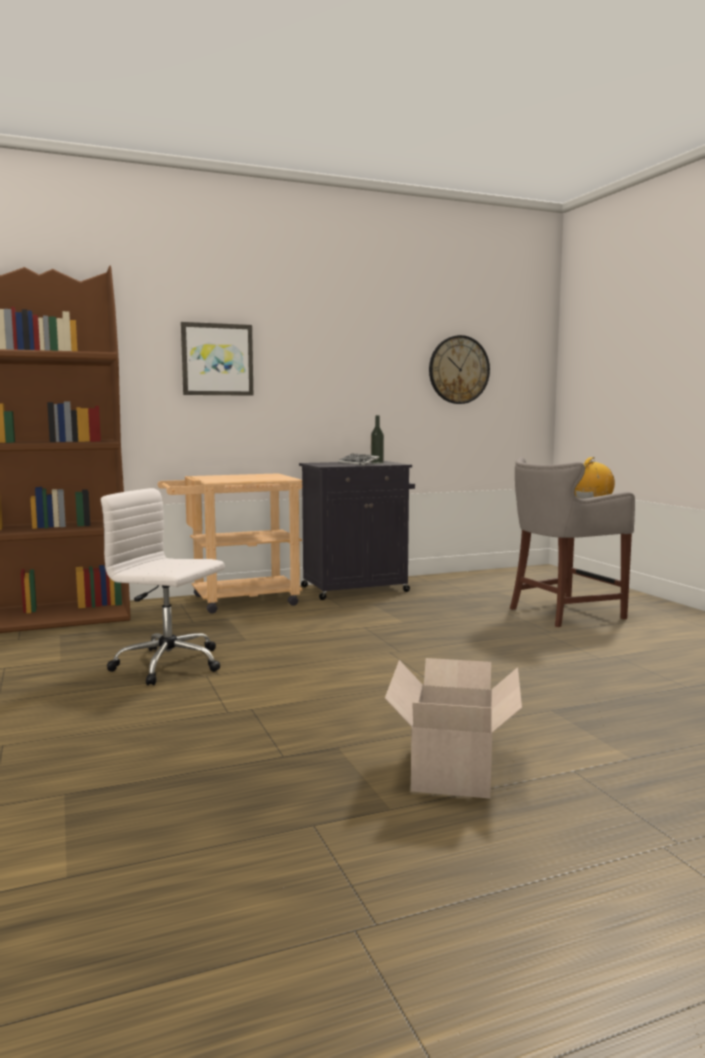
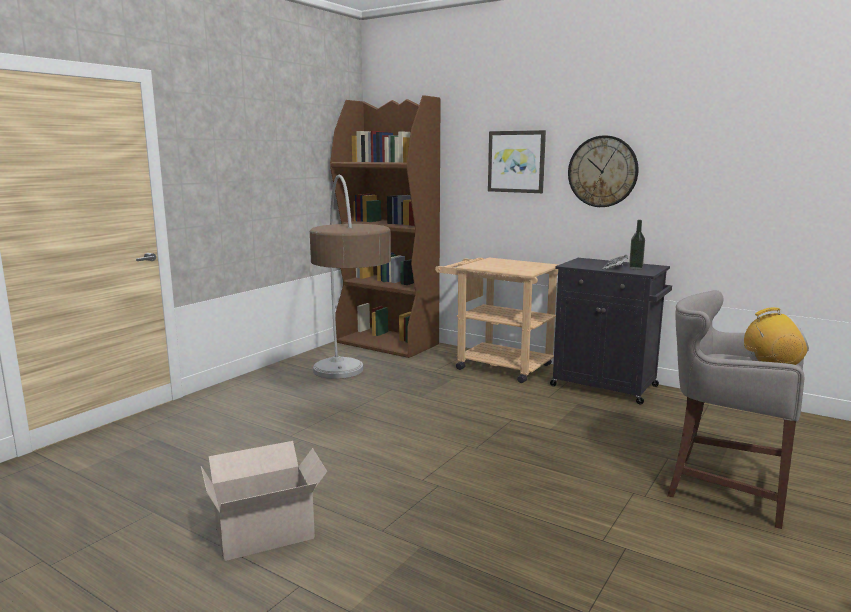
camera: 55 degrees right, 5 degrees up
(170, 665) = (347, 395): white office chair -> floor lamp
(458, 370) = (783, 169): wall clock -> wall clock (602, 171)

